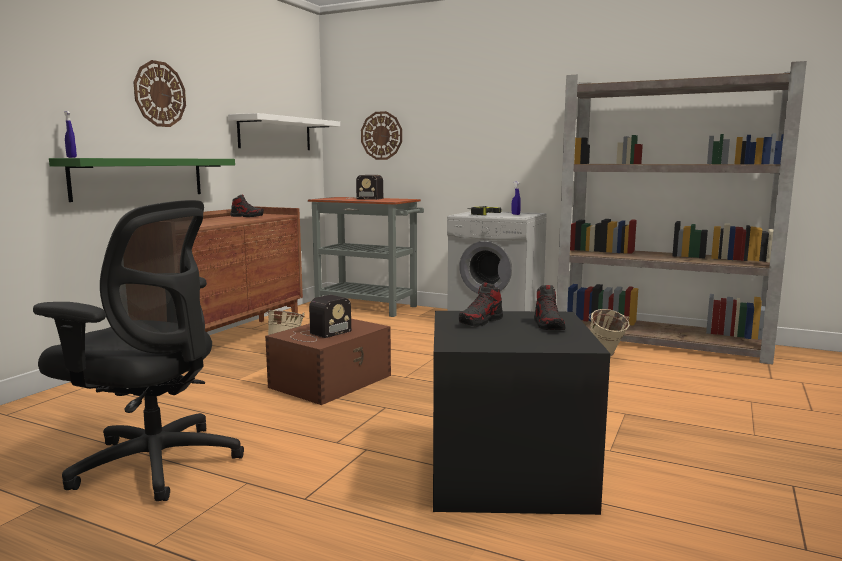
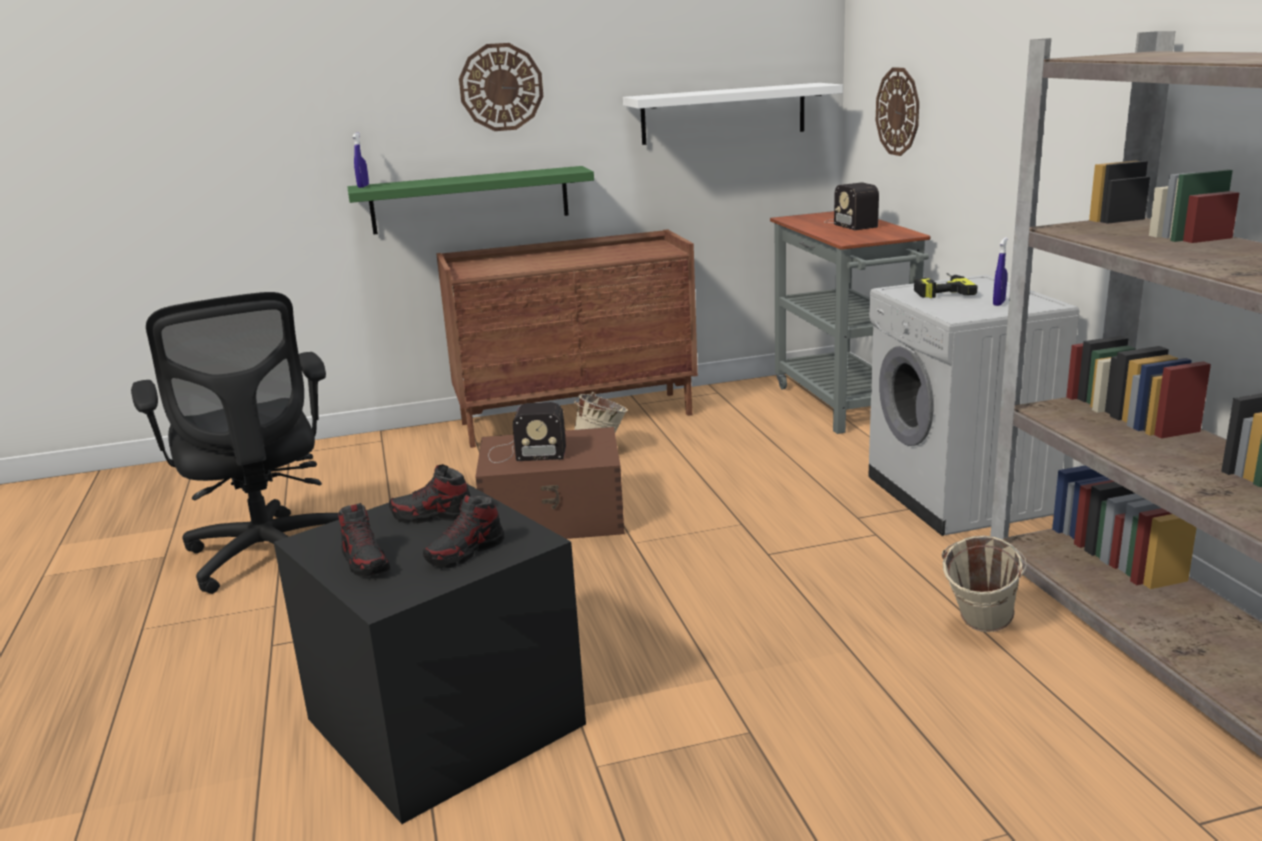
camera: 50 degrees right, 10 degrees up
(247, 216) = (623, 250): shoe -> shoe (365, 561)

